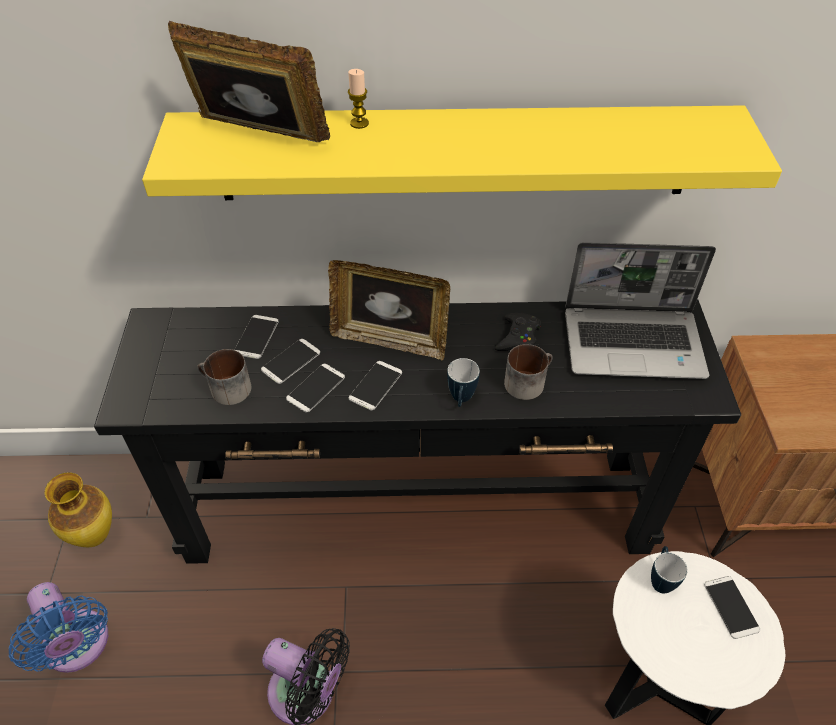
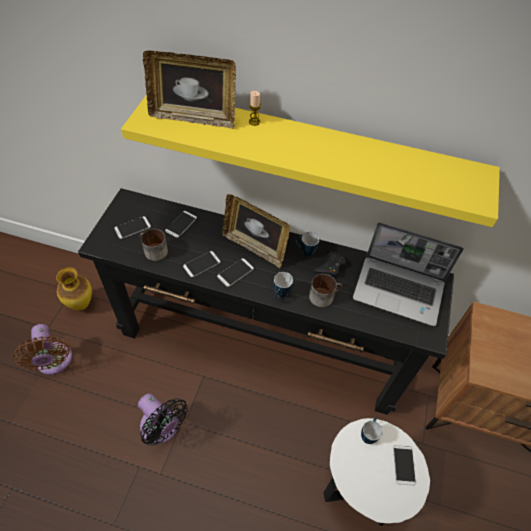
camera: 15 degrees right, 5 degrees up
(78, 647) = (54, 362): blue fan -> brown fan
(258, 138) = (193, 117): picture frame -> picture frame turned 150 degrees clockwise
(291, 361) = (194, 244): phone -> phone (132, 228)
(469, 325) = (304, 251): none -> mug

